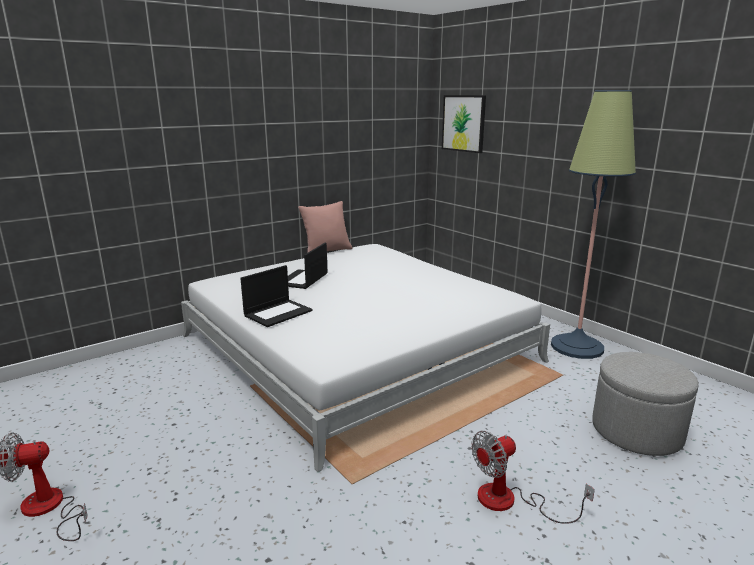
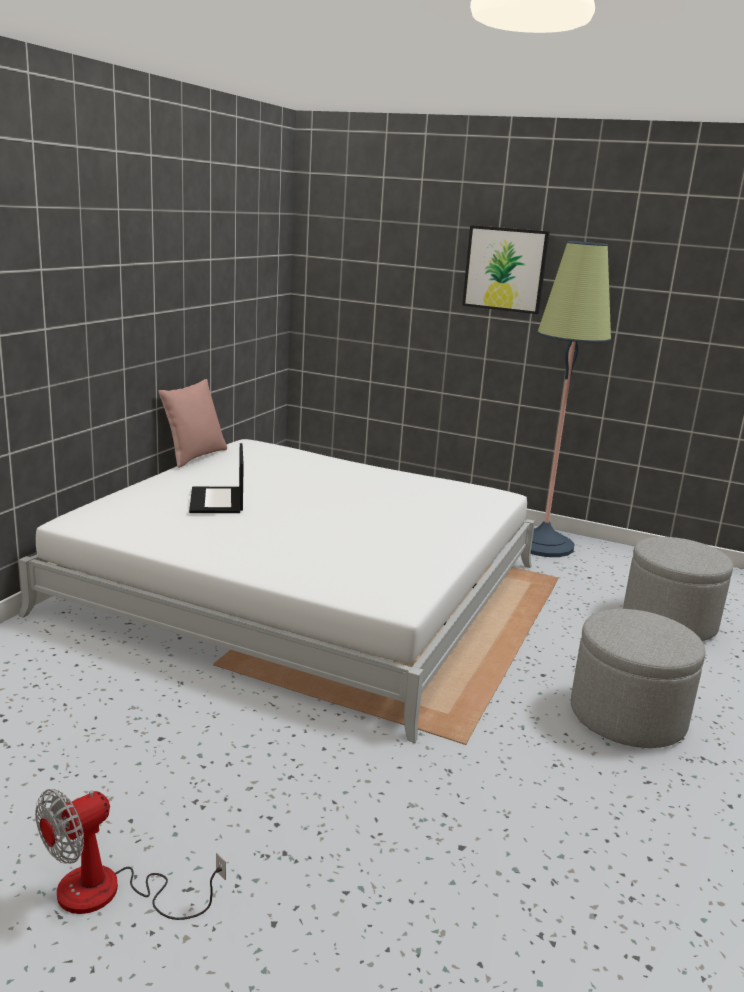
camera: 30 degrees left, 0 degrees up
(278, 313) = (249, 550): laptop -> none
(463, 123) = (351, 266): picture -> picture (505, 269)
(510, 501) = (627, 716): fan -> grey ottoman

